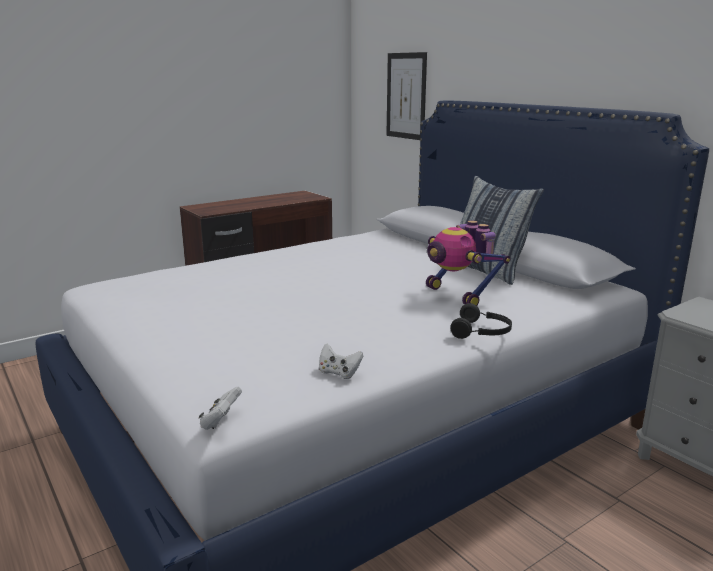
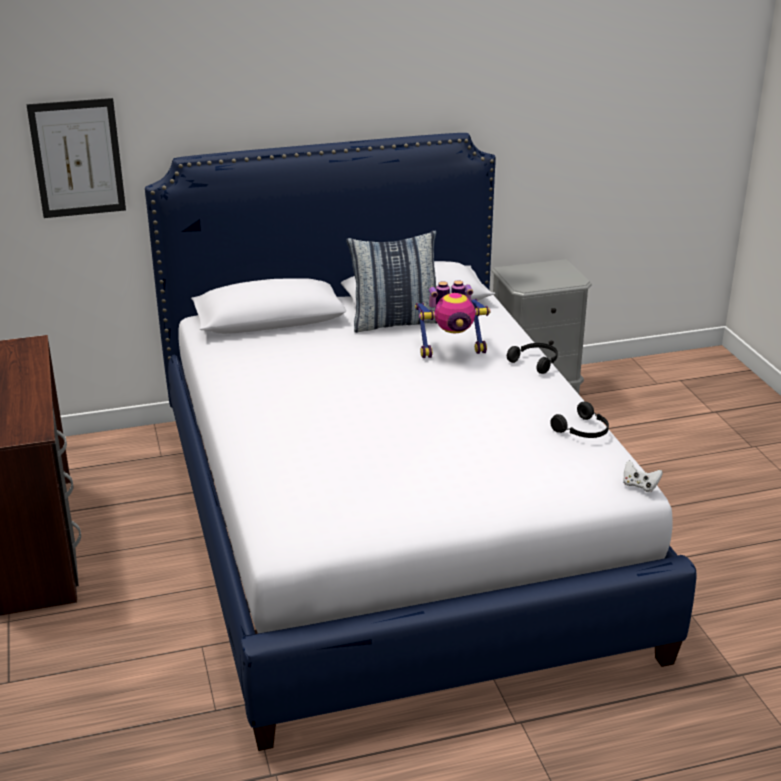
camera: 70 degrees left, 10 degrees up
(339, 373) = (583, 431): white game controller -> black headphones

